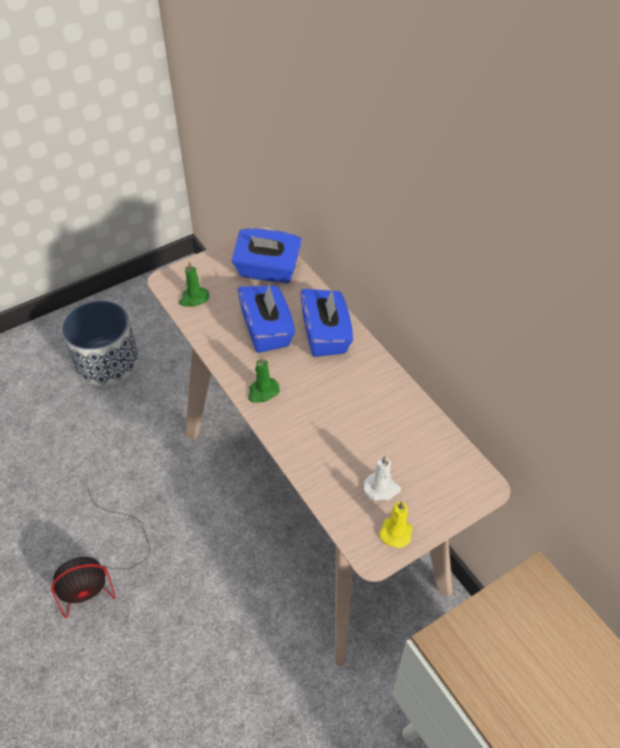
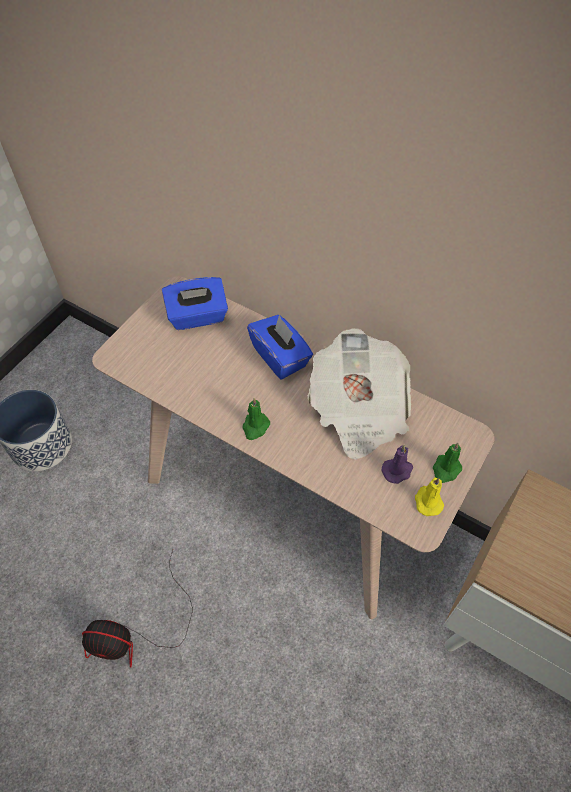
camera: 25 degrees left, 5 degrees up
(100, 571) = (136, 633): fan -> fan turned 60 degrees clockwise
(193, 298) = (146, 365): green candle -> green candle (445, 470)
(267, 331) = (228, 371): blue tissue box -> none
(375, 415) = (358, 411): none -> newspaper
(382, 488) = (397, 470): white candle -> purple candle

